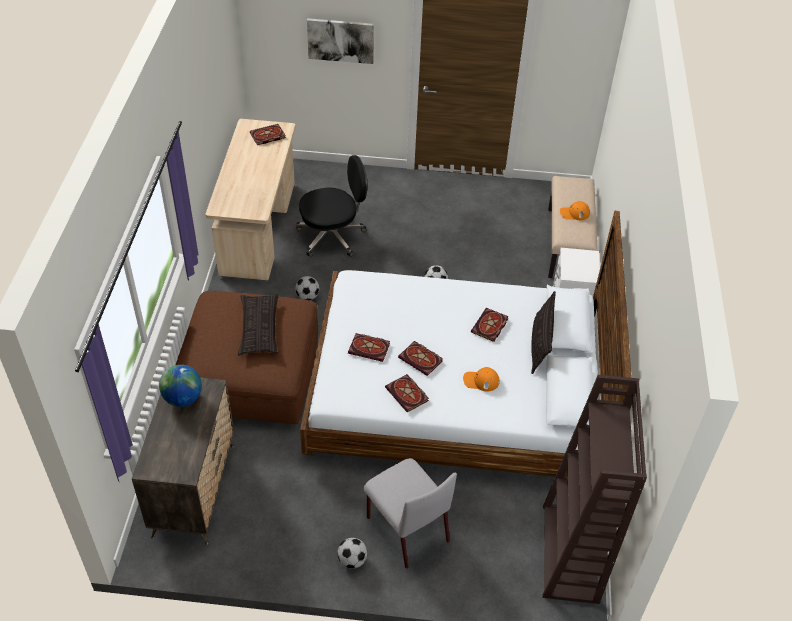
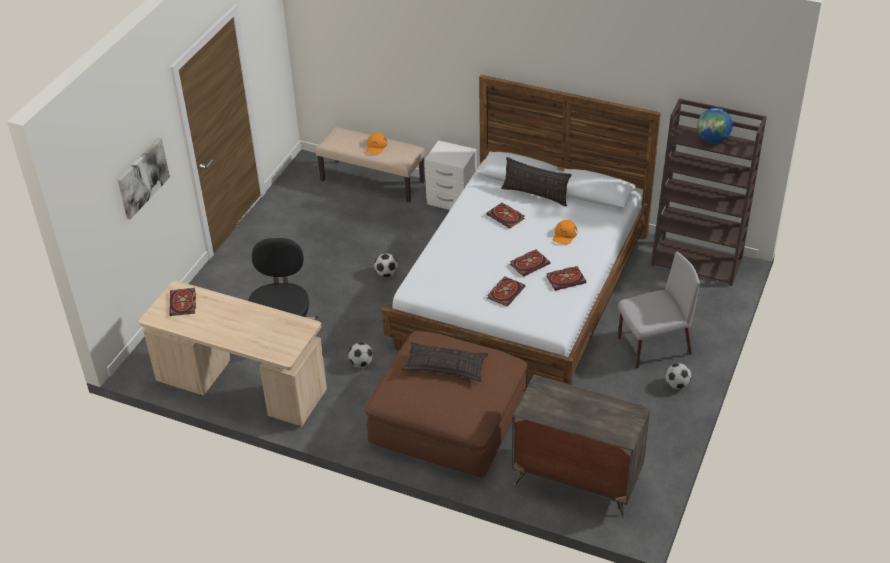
camera: 70 degrees left, 5 degrees down
(183, 398) = (547, 406): globe -> globe (712, 140)

